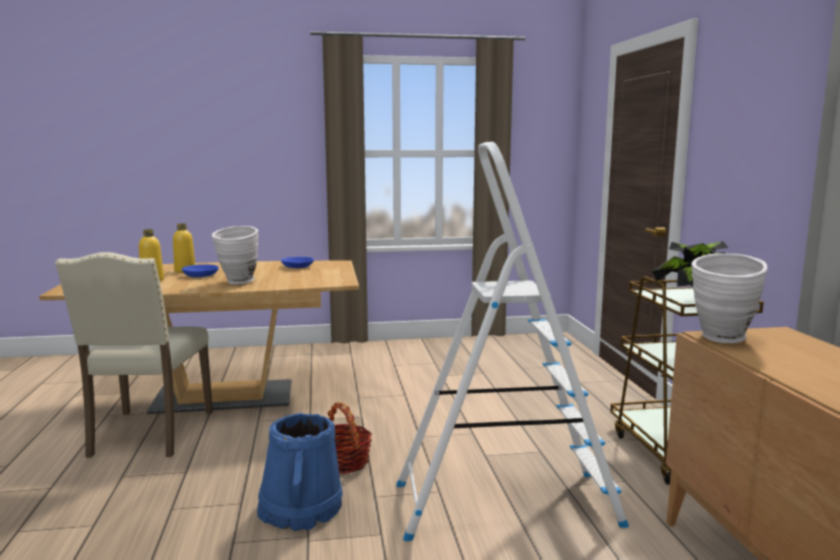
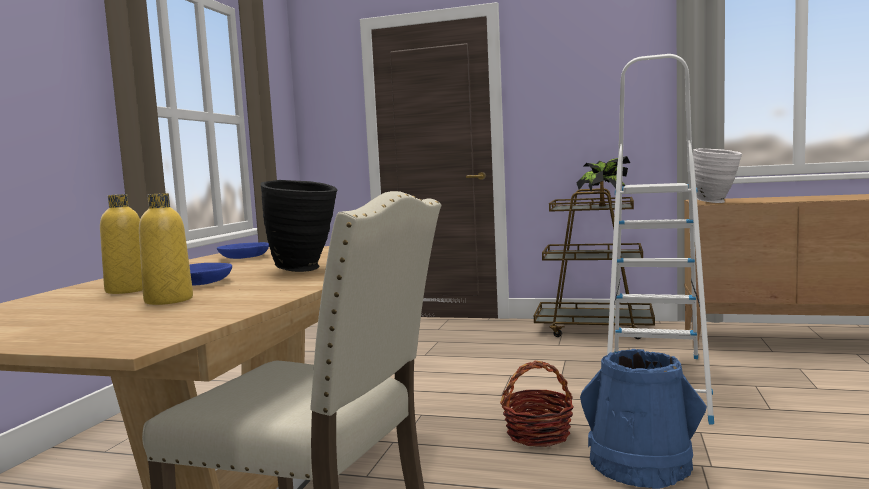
camera: 65 degrees left, 5 degrees down
(238, 283) = (305, 269): white vase -> black vase

